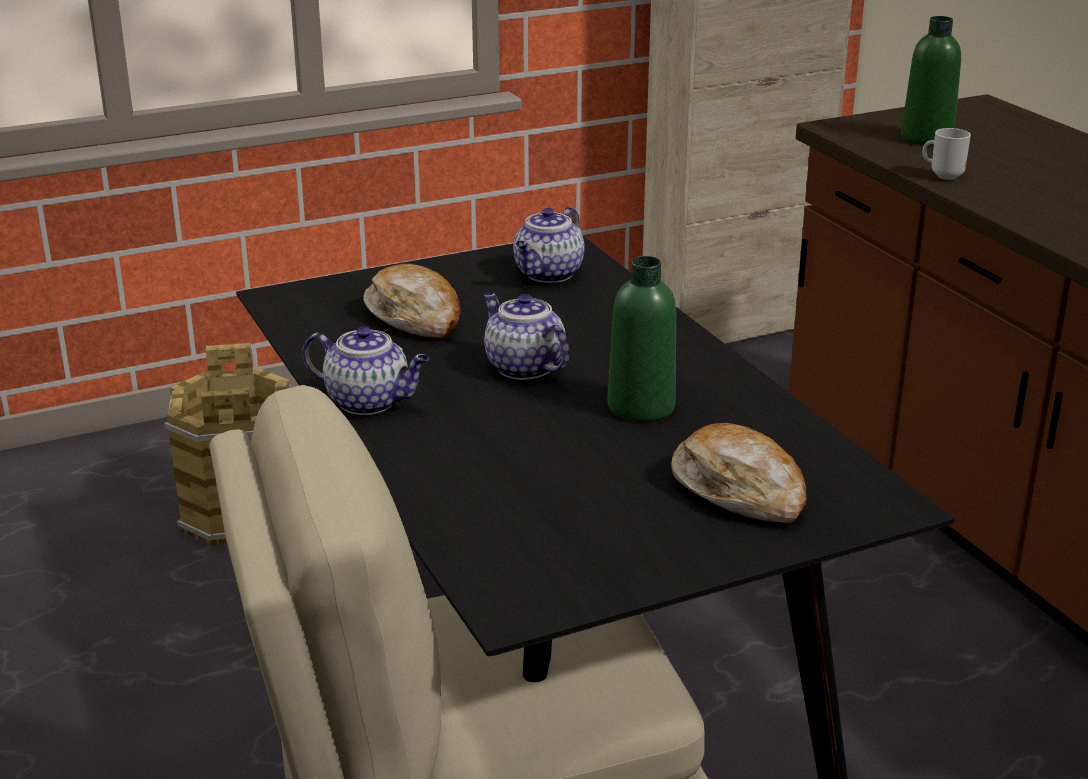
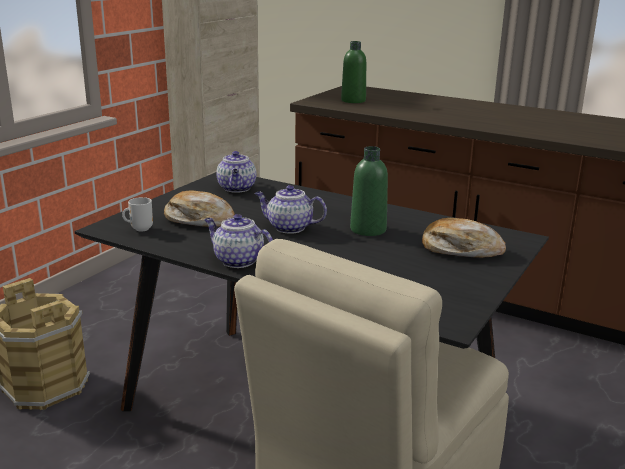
camera: 35 degrees left, 5 degrees down
(370, 402) = (237, 261): teapot -> teapot turned 135 degrees counterclockwise
(944, 176) = (385, 112): mug -> mug (140, 229)

